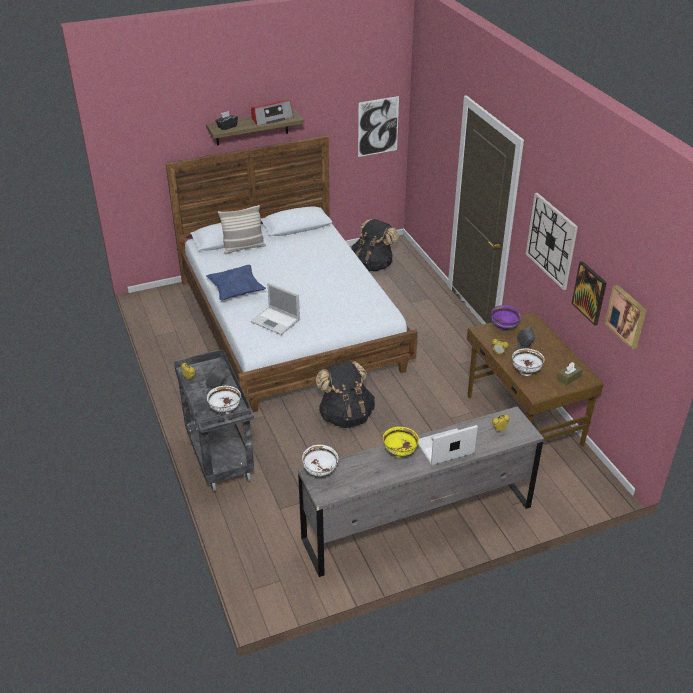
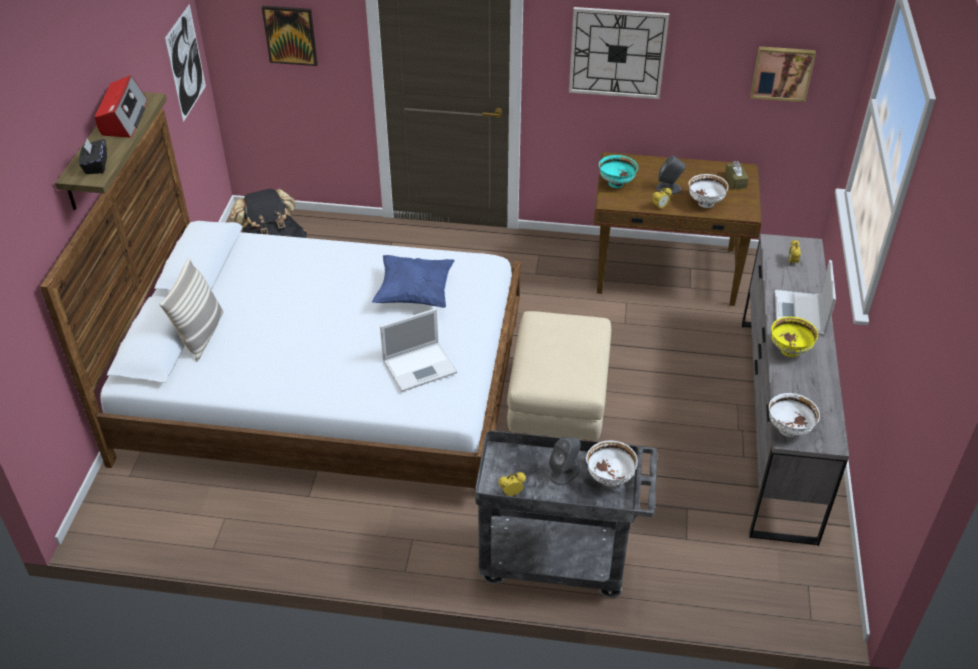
camera: 60 degrees left, 5 degrees up
(236, 291) = (308, 381): blue pillow -> blue pillow (414, 294)
(346, 416) = (557, 408): black backpack -> beige ottoman
(504, 327) = (616, 183): purple bowl -> turquoise bowl
(589, 292) = (707, 79): picture -> picture (290, 35)

